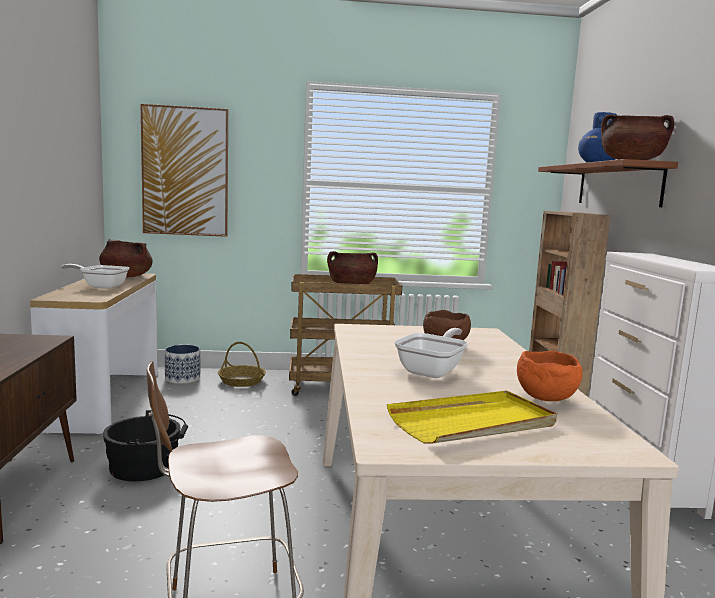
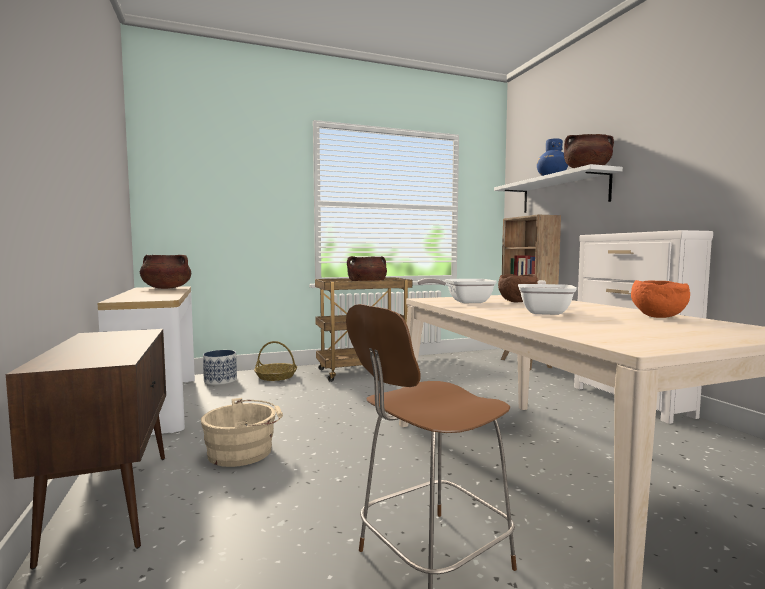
camera: 15 degrees left, 5 degrees down
(101, 286) = (154, 293): frying pan -> frying pan (463, 302)
(147, 466) = (244, 451): black bucket -> beige bucket
(185, 172) = (211, 195): picture -> none
(473, 423) = (651, 330): yellow tray -> none
(618, 185) = (563, 193): brown shelf -> white shelf

